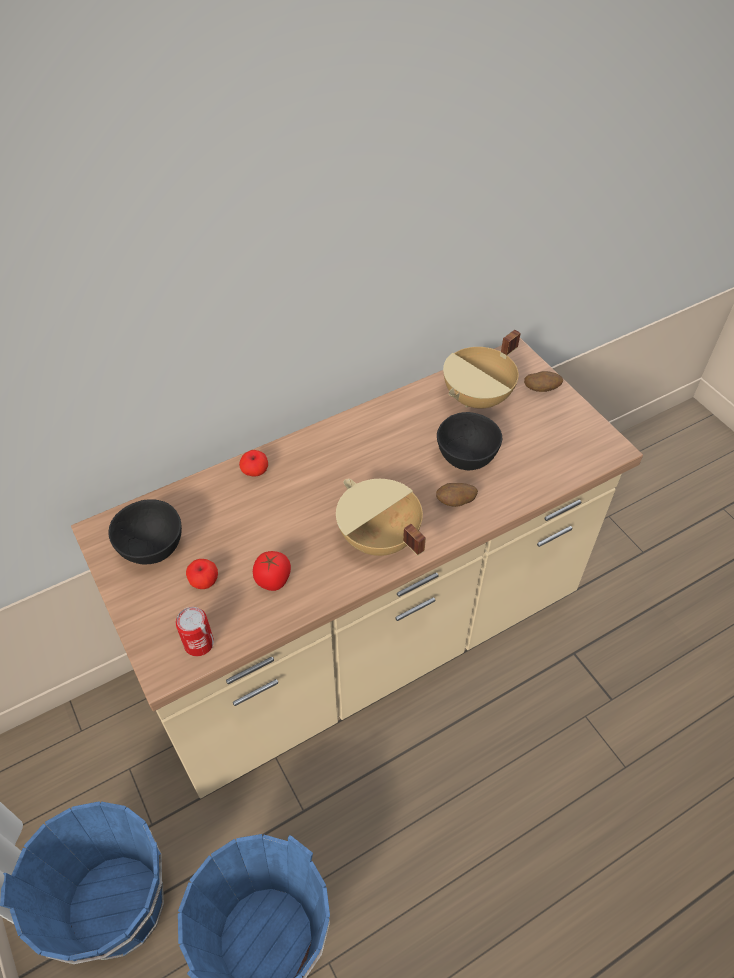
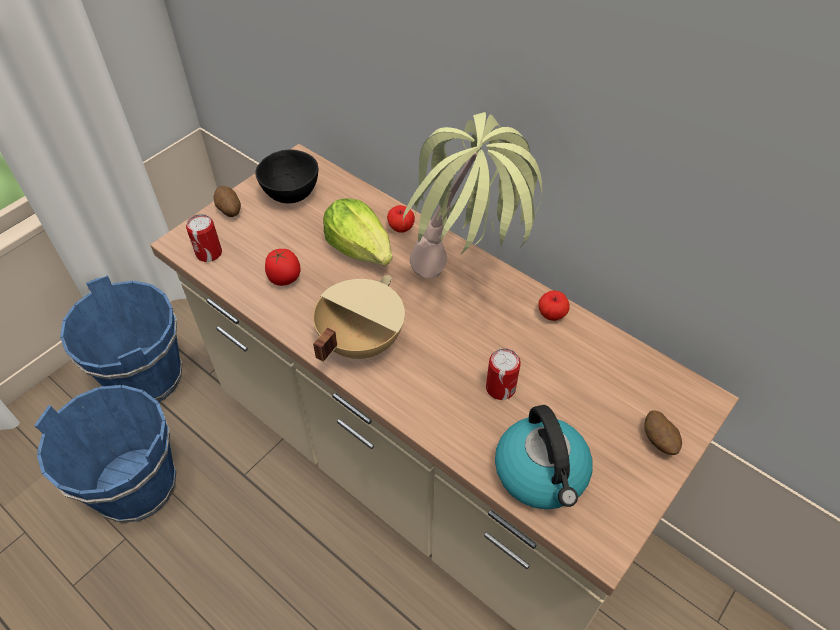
camera: 70 degrees right, 0 degrees up
(204, 581) = (269, 236): apple -> apple (551, 314)
(265, 509) = (360, 248): none -> lettuce
(351, 447) = (466, 286): none -> potted plant
(455, 502) = (434, 394): potato -> potato (229, 210)
(465, 459) = (500, 388): black bowl -> can
(478, 398) = (601, 378): beige cooking pot -> none
(548, 460) = (541, 473): none -> kettle

